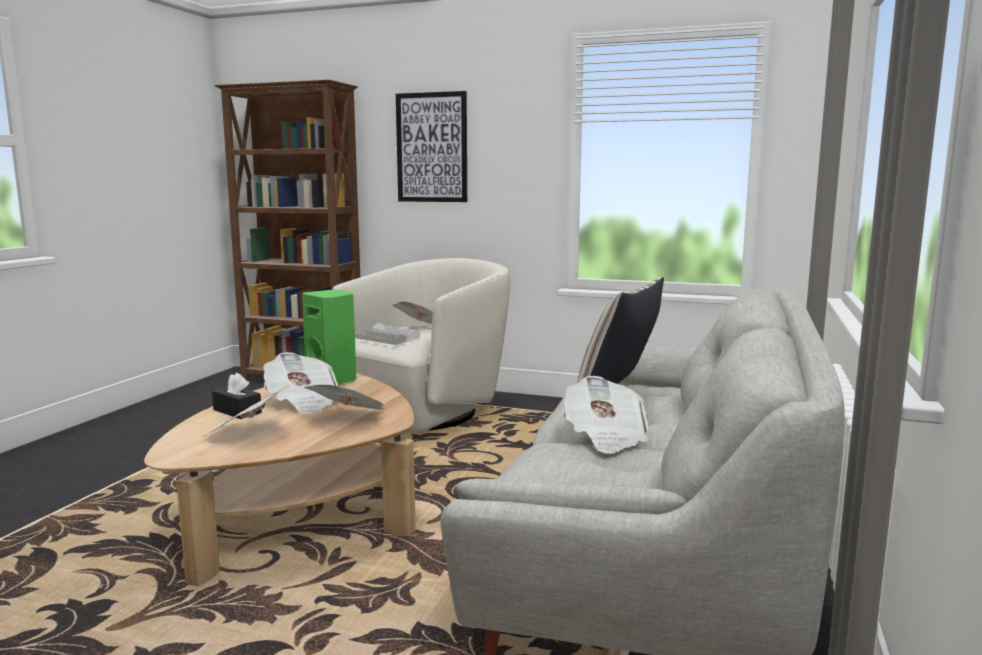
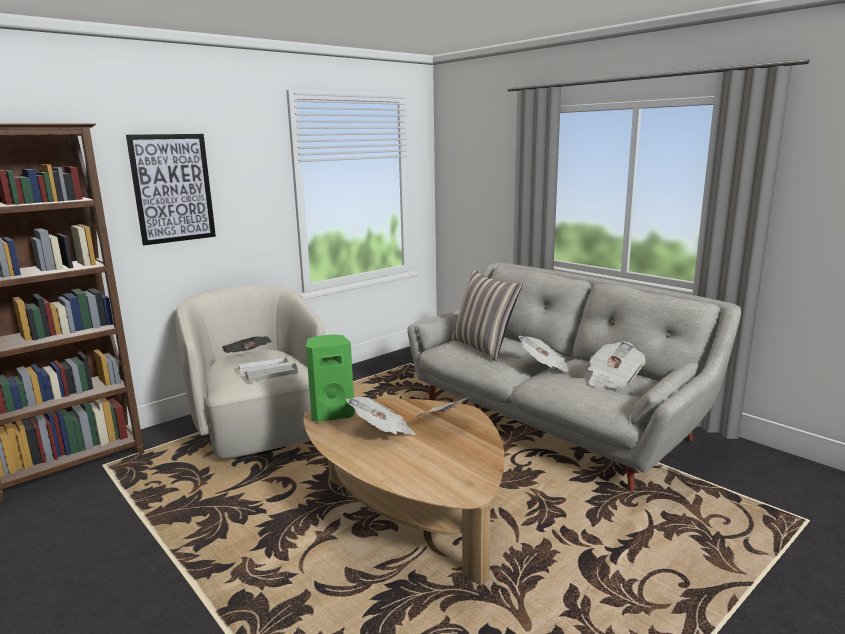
camera: 60 degrees left, 5 degrees up
(237, 411) = (375, 460): black tissue box -> none
(247, 433) = (439, 461): newspaper -> newspaper (612, 379)

